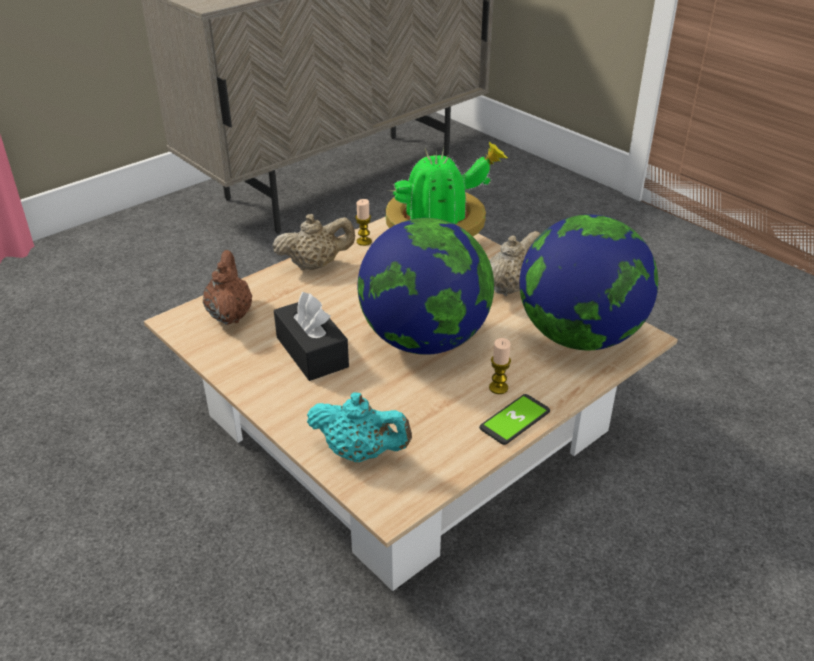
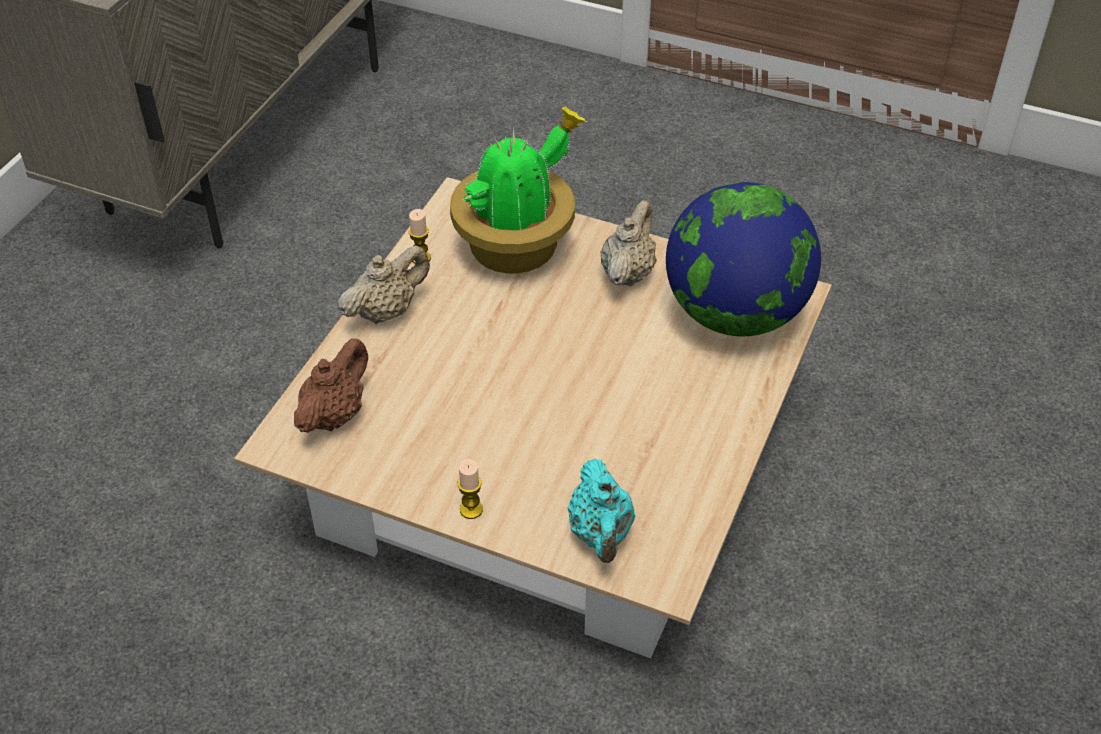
camera: 25 degrees left, 10 degrees up
(230, 315) = (335, 414): brown teapot -> brown teapot turned 60 degrees clockwise
(312, 352) = (466, 431): black tissue box -> none
(360, 452) = (601, 534): turquoise teapot -> turquoise teapot turned 90 degrees clockwise
(424, 340) = (579, 374): globe -> none
(498, 388) = (691, 407): candle -> candle (471, 509)
(515, 420) = (729, 440): phone -> none

